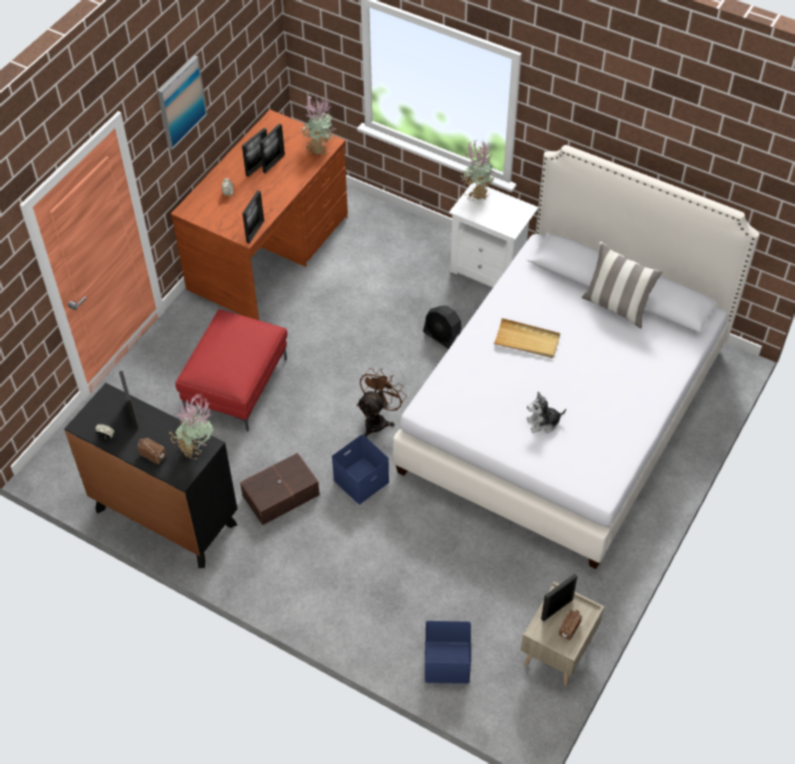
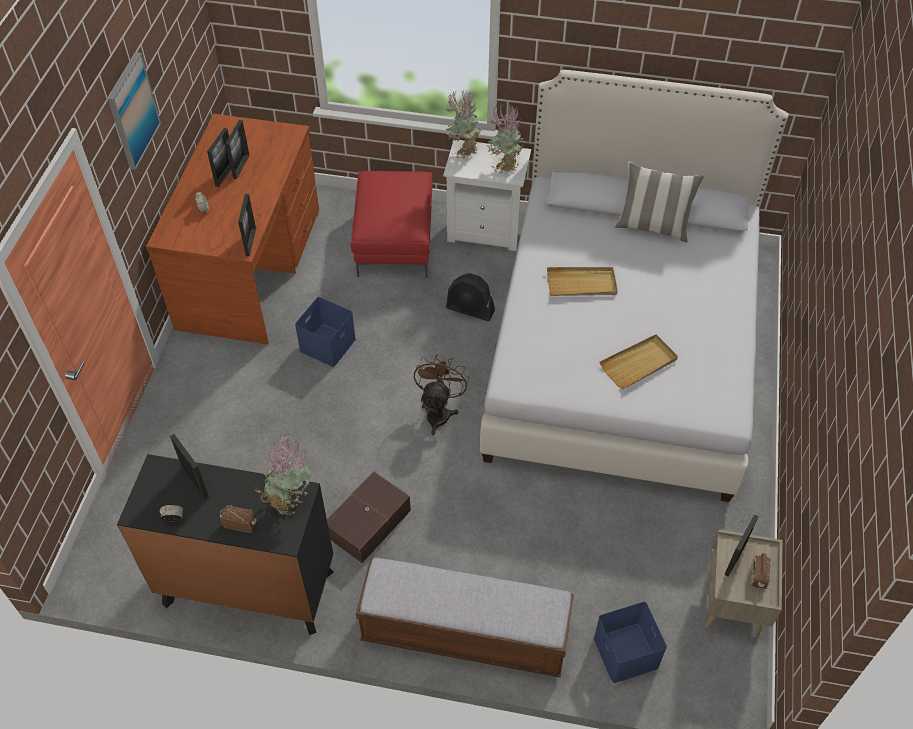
camera: 20 degrees left, 0 degrees up
(236, 384) = (269, 416): red ottoman -> red ottoman (393, 241)
(318, 148) = (283, 140): potted plant -> potted plant (504, 164)
(321, 606) = (464, 634): none -> bench
(361, 479) = (448, 480): blue storage box -> blue storage box (327, 344)
(543, 423) = (639, 363): plush toy -> beige tray

